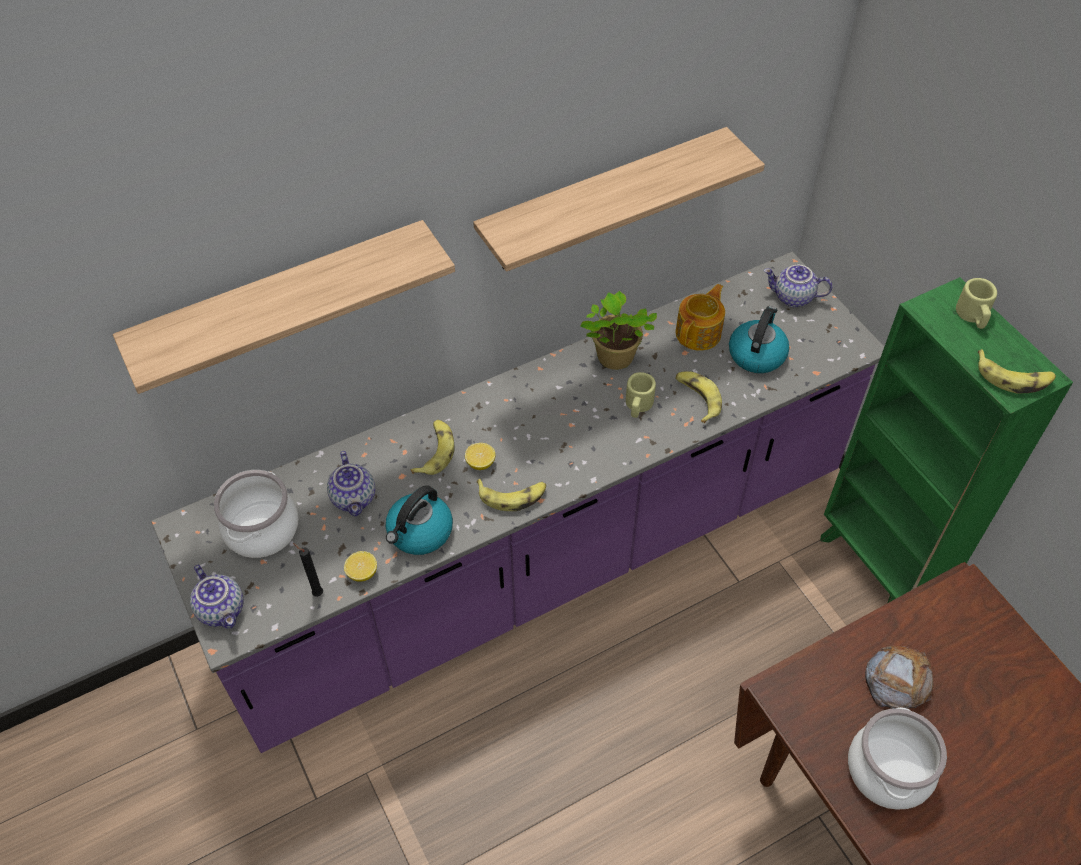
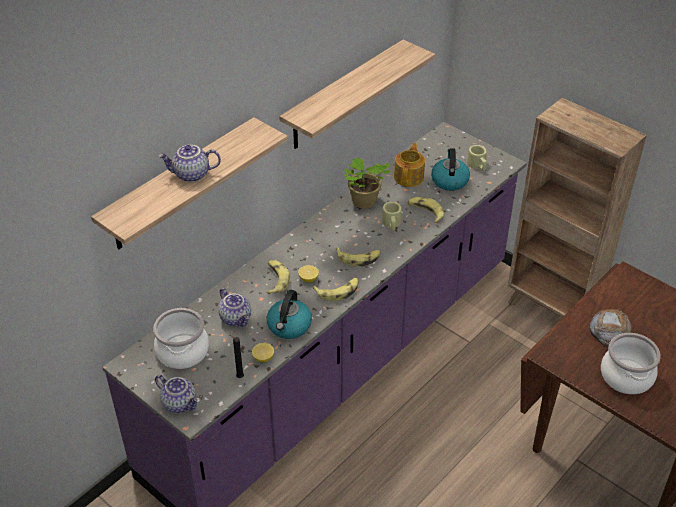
camera: 20 degrees left, 10 degrees down
(792, 298) = (456, 146): teapot -> teapot (191, 175)
(879, 567) = (551, 310): green bookcase -> brown bookcase
(973, 316) = (579, 115): beige mug -> beige mug (477, 166)
(1013, 377) = (615, 139): banana -> banana (358, 258)

